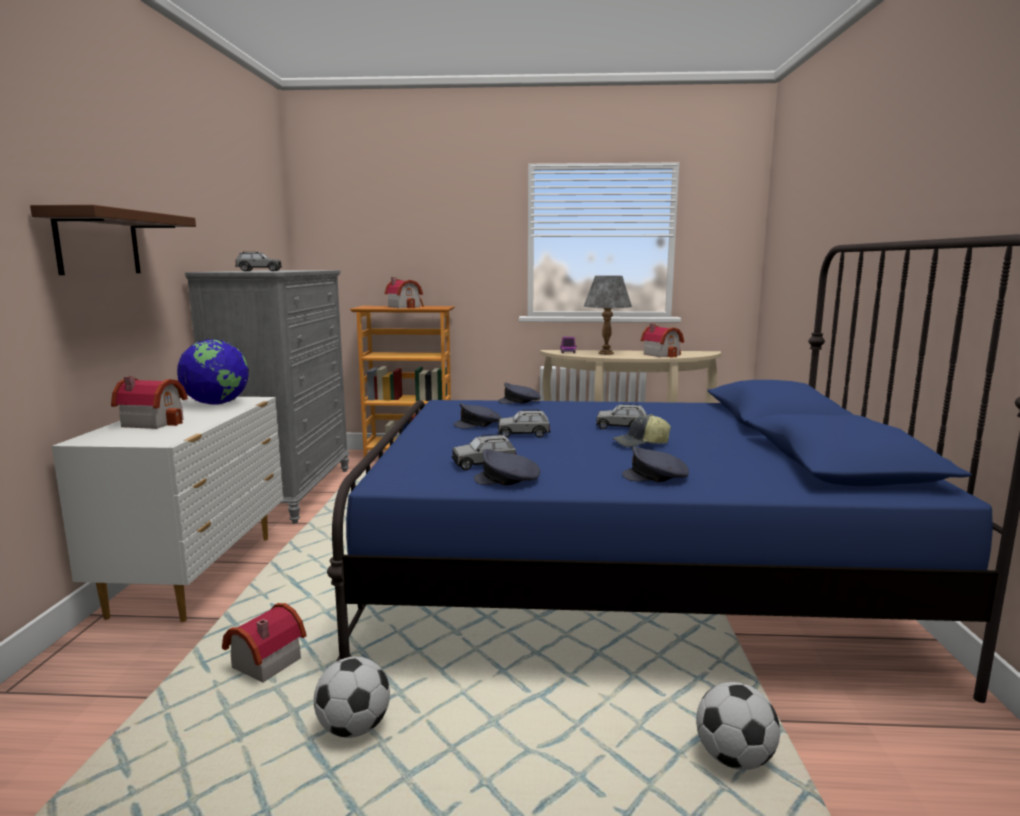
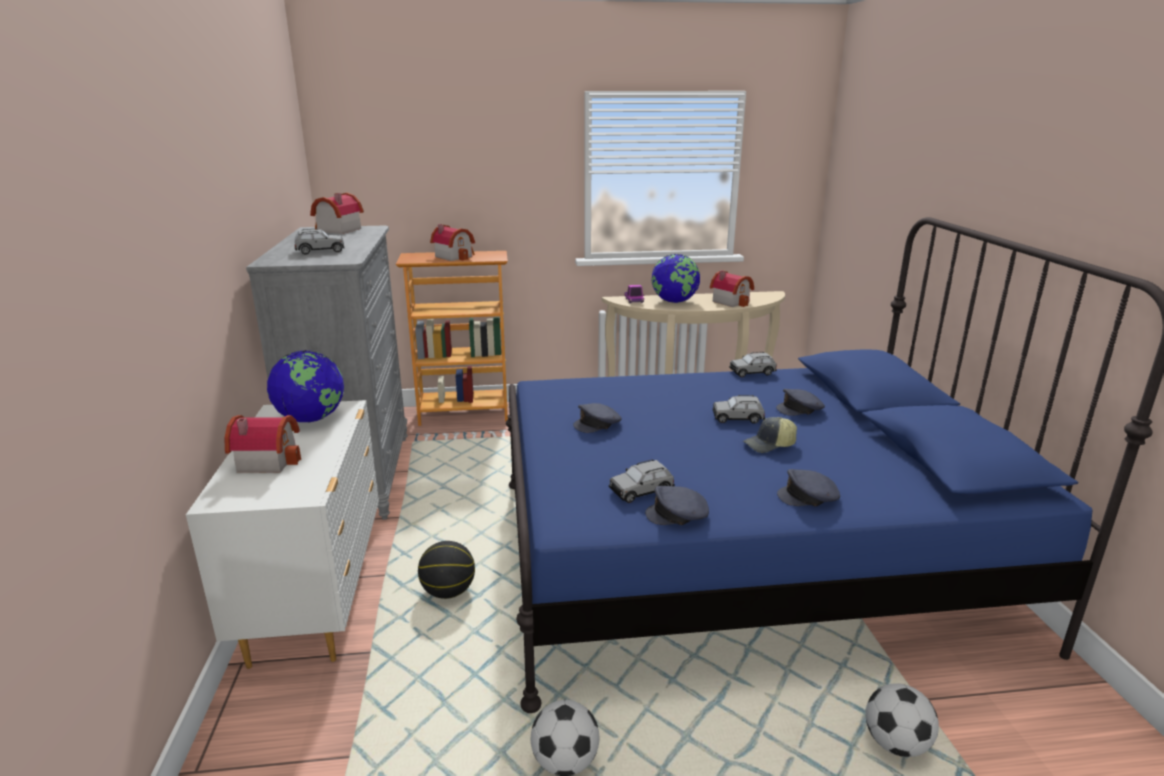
camera: 10 degrees left, 10 degrees up
(98, 243) = (183, 271): brown shelf -> none
(262, 664) = (442, 702): toy house -> toy house (336, 230)
(319, 580) = (448, 592): none -> basketball
(520, 401) = (616, 380): grey cap -> grey cap (800, 409)
(523, 434) = (651, 438): grey toy car -> grey toy car (752, 372)
(606, 353) = (674, 302): grey table lamp -> globe

